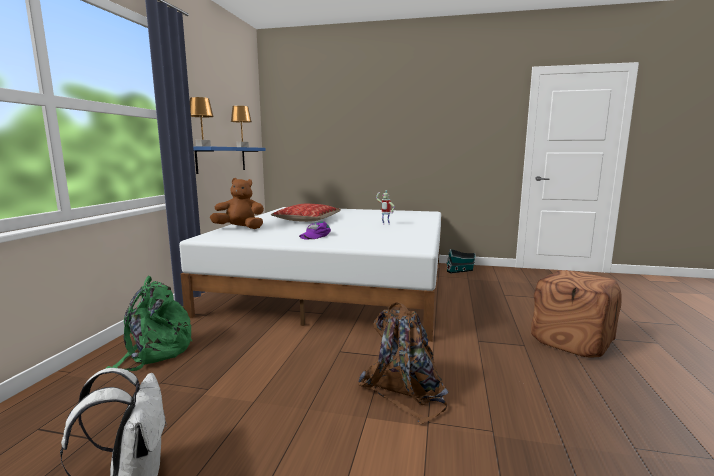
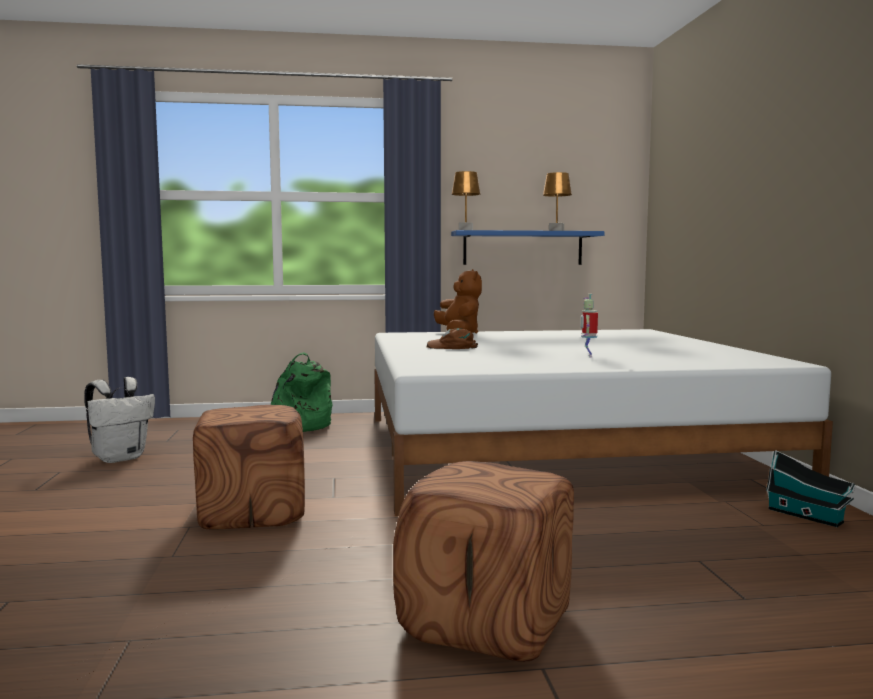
camera: 70 degrees right, 5 degrees down
(307, 220) = (557, 339): pillow -> none
(315, 235) = (452, 347): purple cap -> brown cap
(406, 390) = (252, 513): brown backpack -> brown ottoman

